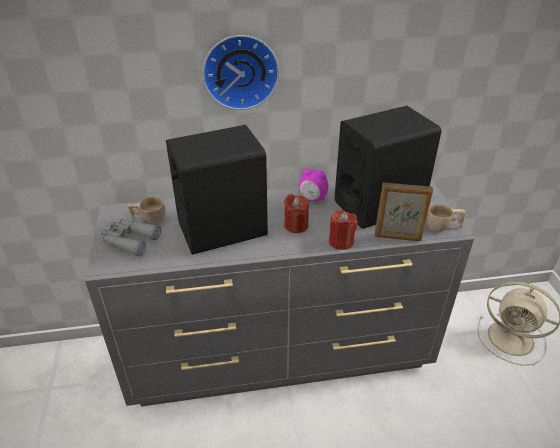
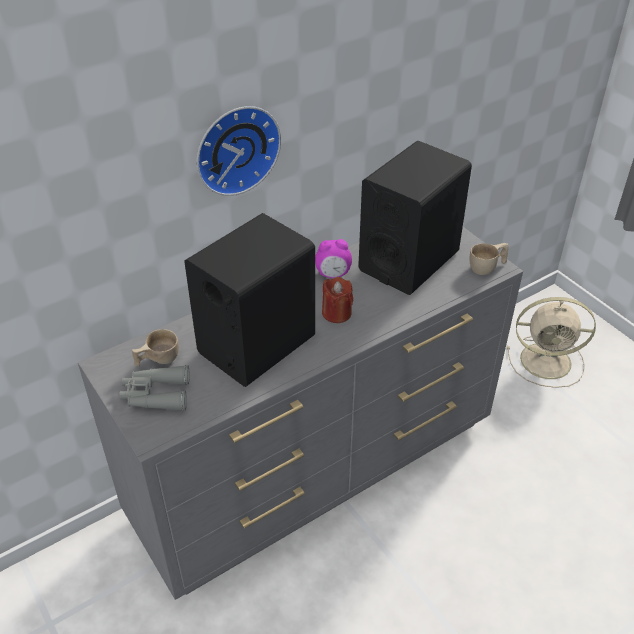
camera: 25 degrees left, 5 degrees up
(341, 242) = (397, 317): red candle -> none
(398, 237) = (451, 294): picture frame -> none

